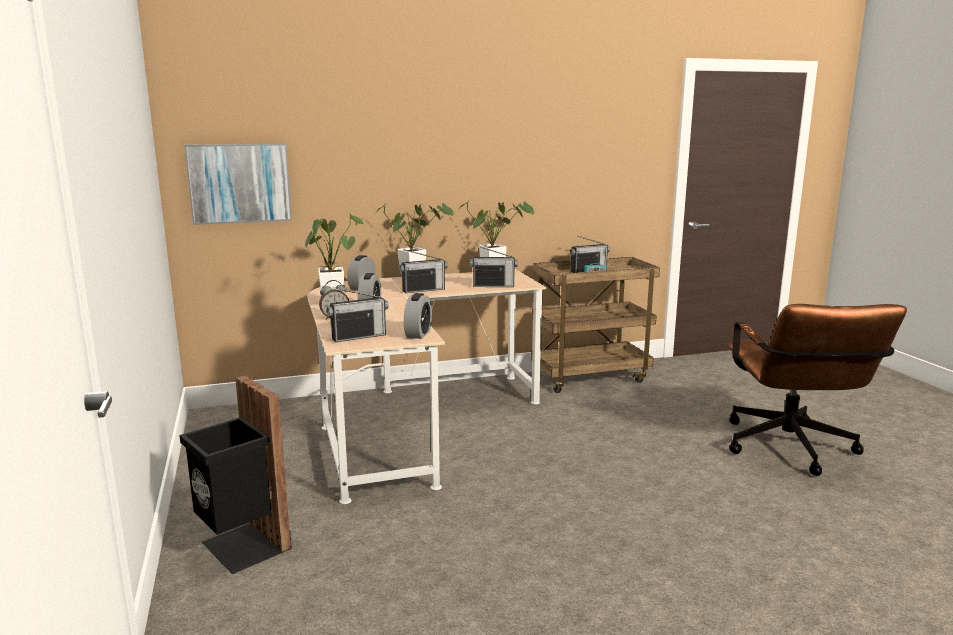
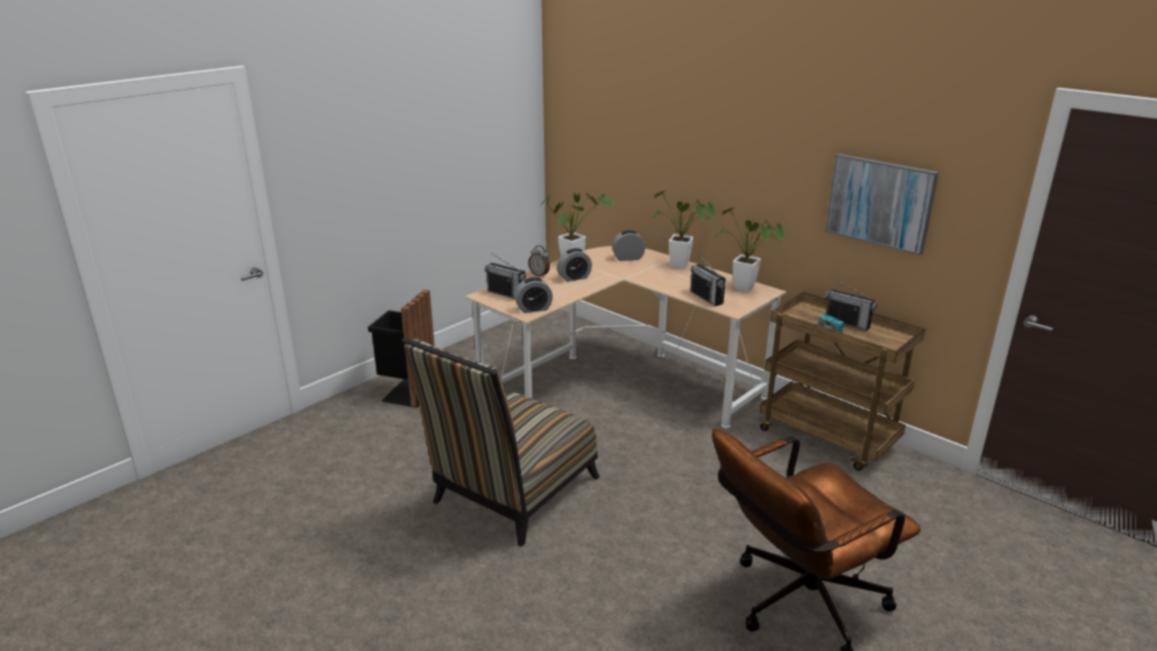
camera: 60 degrees right, 10 degrees up
(239, 183) = (585, 145): picture -> picture (880, 202)
(423, 290) = (652, 278): radio -> none
(551, 532) = (510, 495): none -> chair

